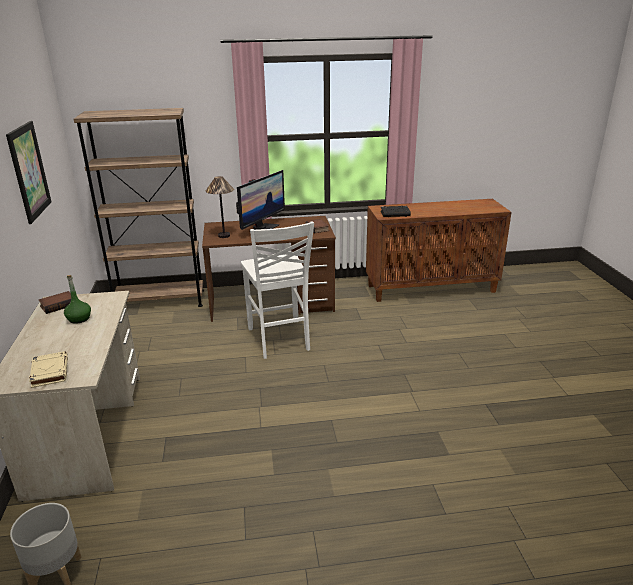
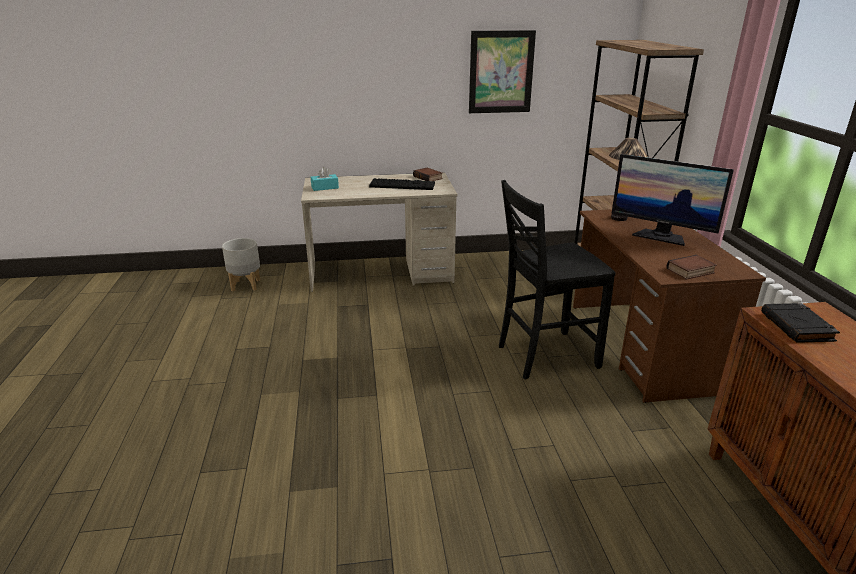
camera: 90 degrees right, 0 degrees up
(50, 372) = (325, 187): beige book -> turquoise tissue box
(79, 319) = (403, 185): green bottle -> keyboard
(279, 340) = (544, 355): white chair -> black chair

